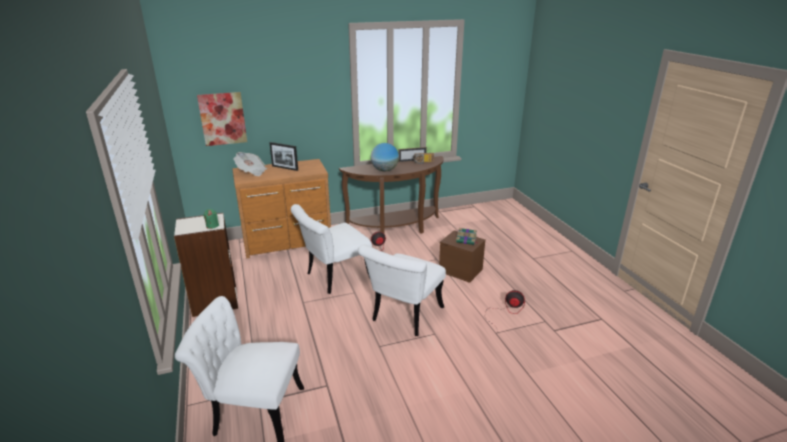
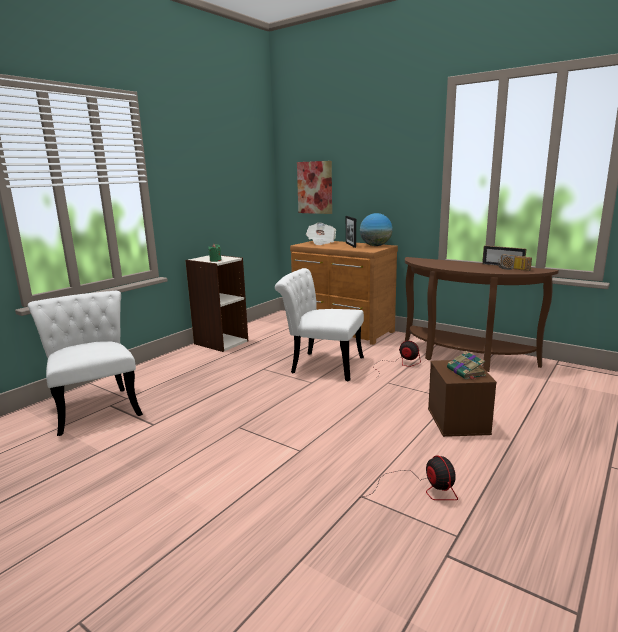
camera: 55 degrees right, 10 degrees down
(384, 170) = (445, 265): globe -> globe (375, 246)
(403, 317) = (306, 421): white chair -> none

